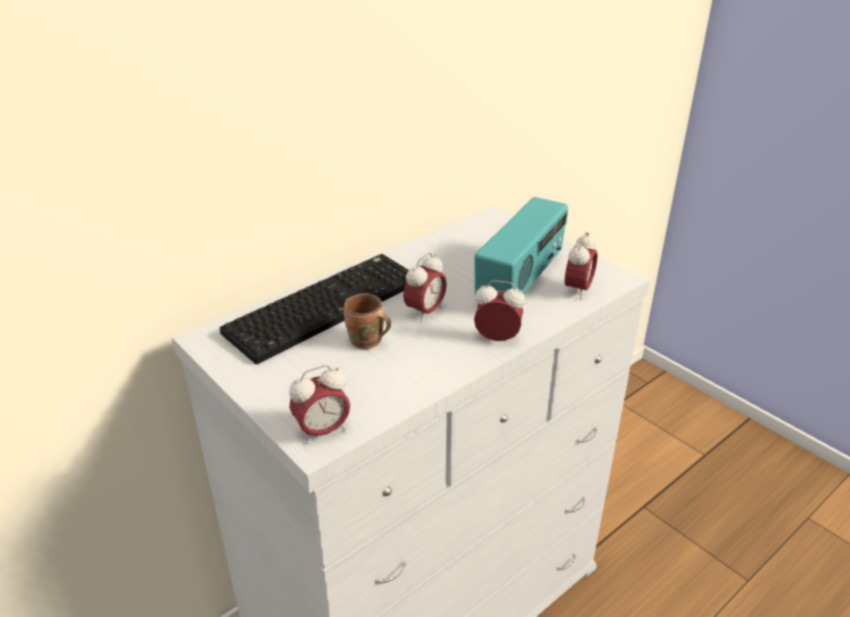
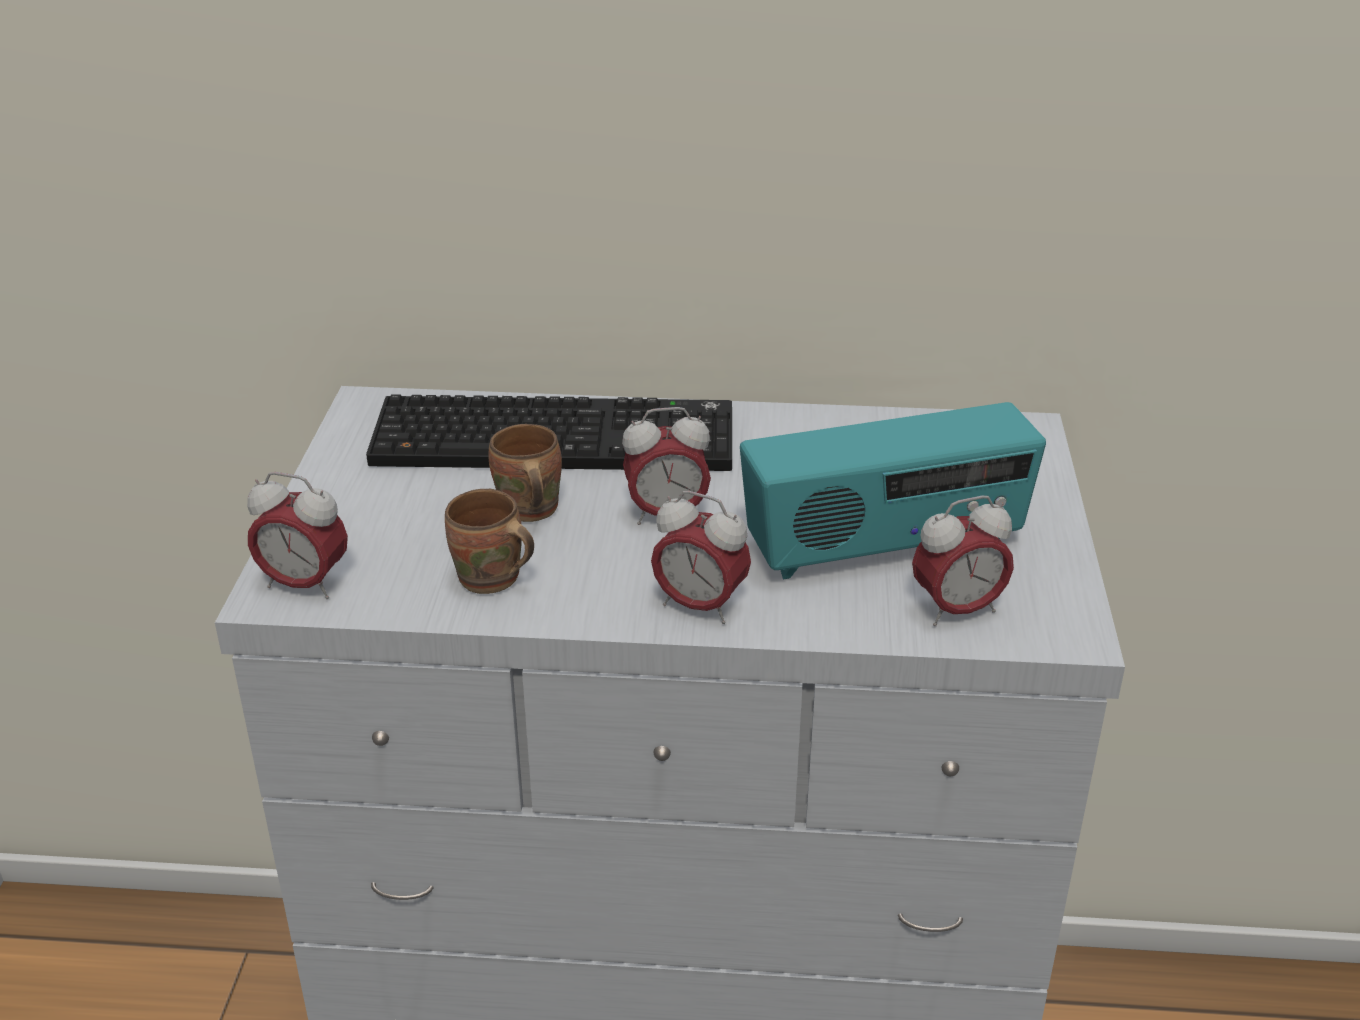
camera: 45 degrees right, 0 degrees up
(402, 378) = (490, 581): none -> brown mug
(497, 339) = (699, 606): alarm clock -> alarm clock turned 150 degrees clockwise

